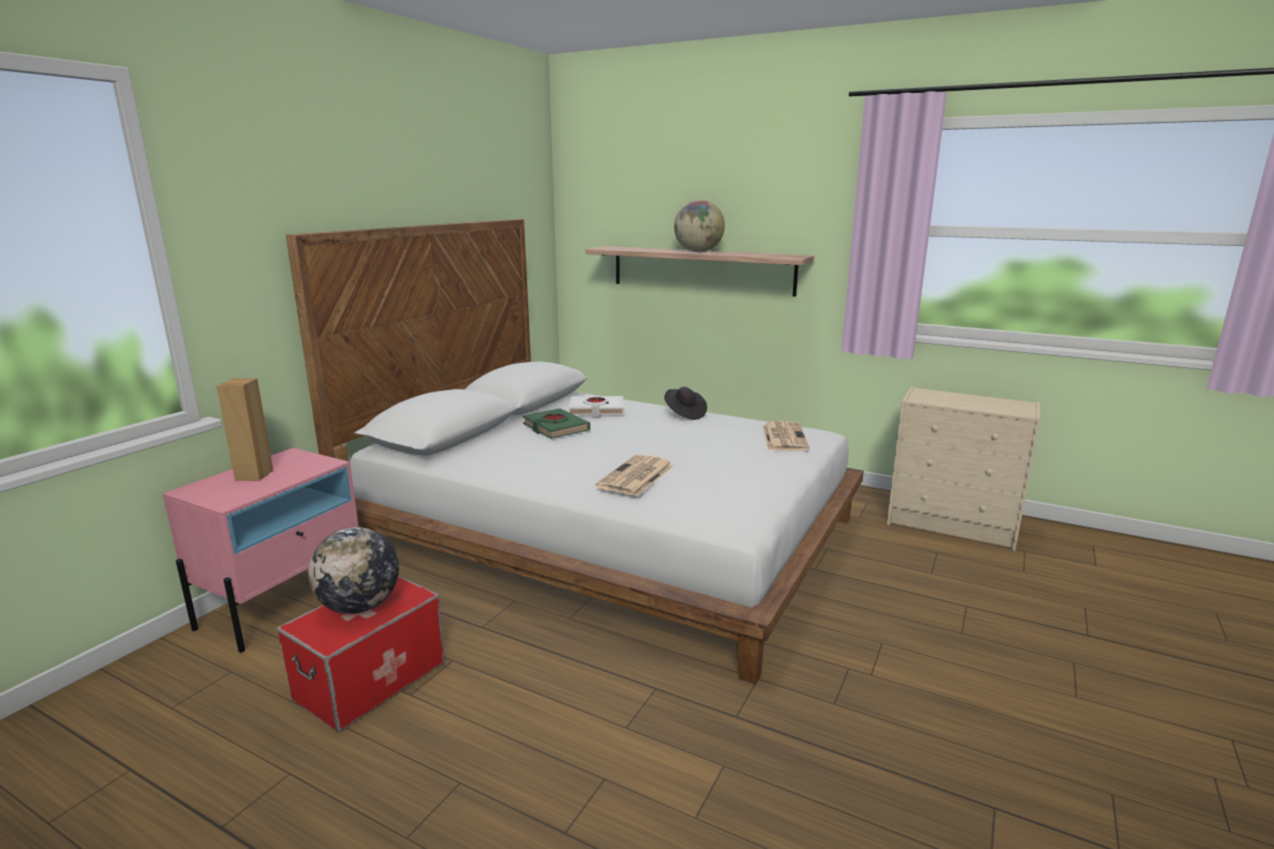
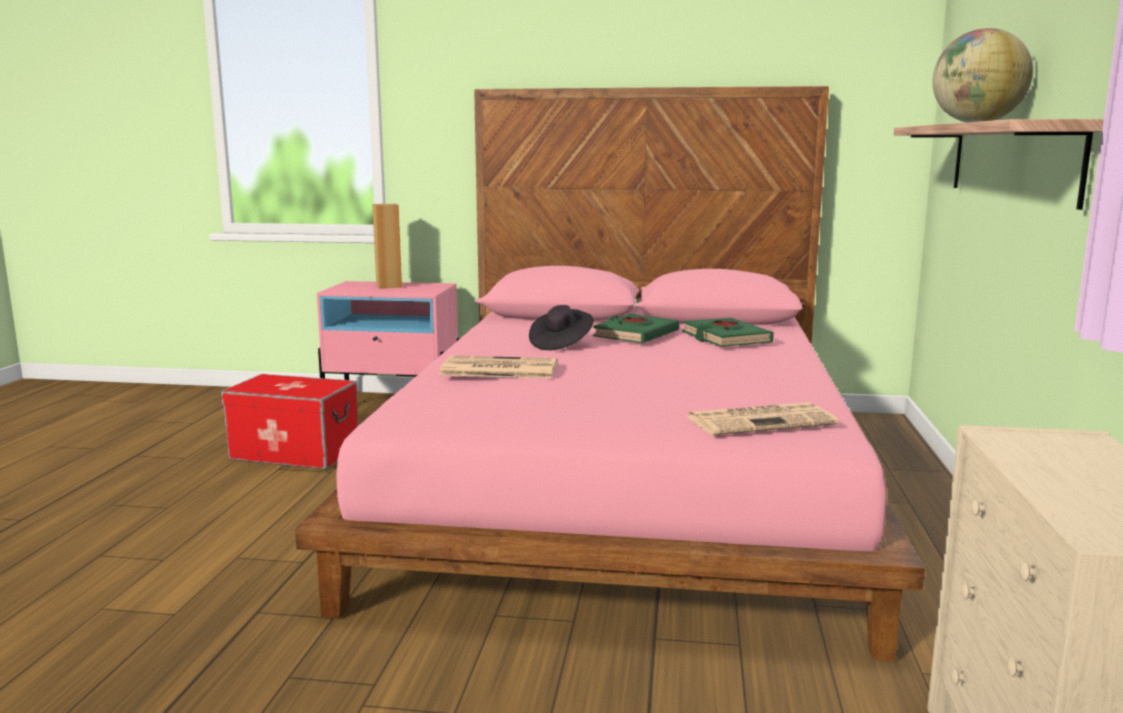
camera: 70 degrees right, 5 degrees down
(359, 606) = (294, 384): globe -> none
(596, 410) = (725, 339): white book -> green book
(608, 533) = (626, 487): white bed -> pink bed
(684, 414) = (781, 369): black hat -> black hat (560, 344)

